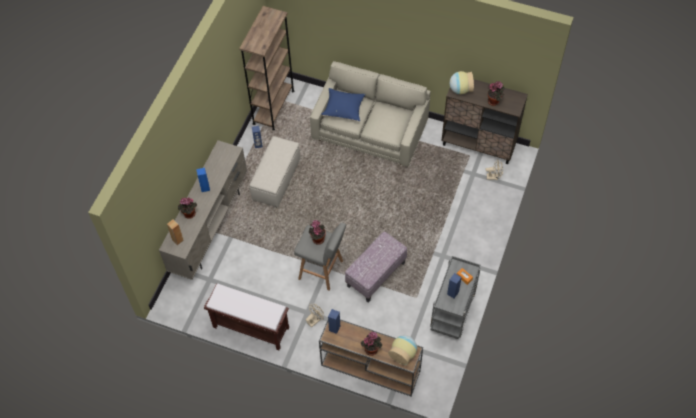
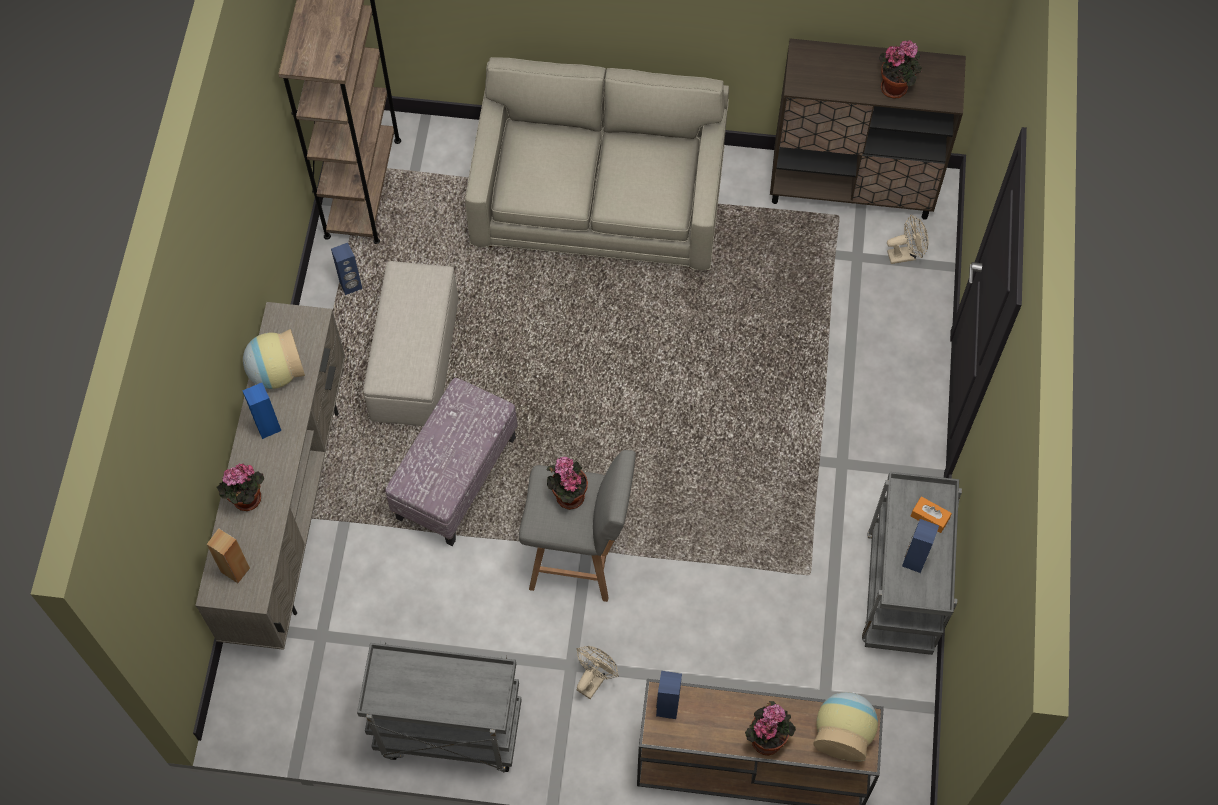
camera: 15 degrees left, 5 degrees up
(250, 327) = (448, 732): brown bench -> grey cart
(344, 109) = (538, 165): blue pillow -> none
(376, 275) = (705, 541): ottoman -> ottoman (457, 479)
(460, 89) = (811, 73): vase -> vase (276, 372)

